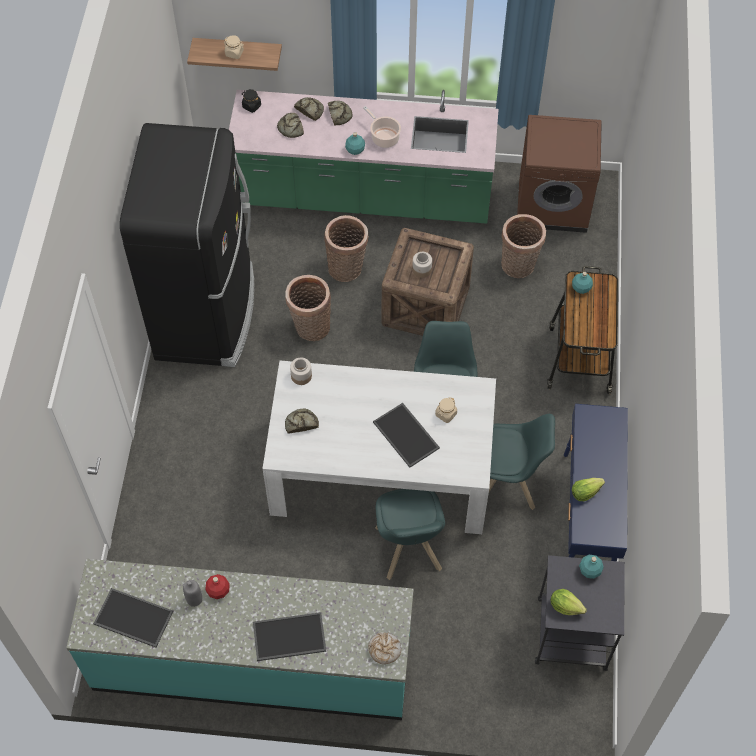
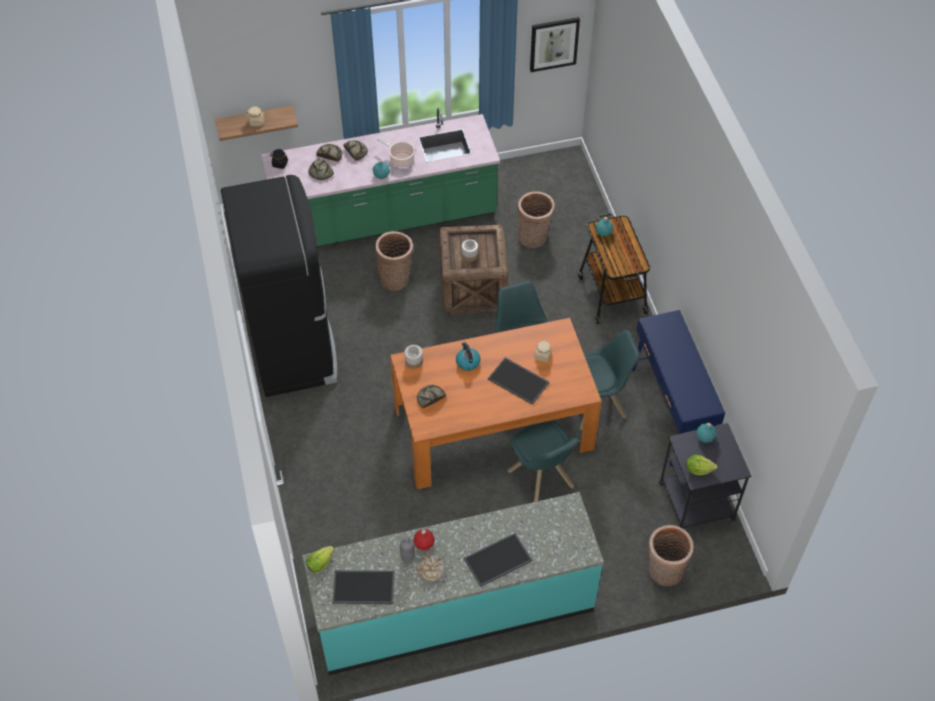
camera: 20 degrees left, 5 degrees down
(310, 327) = (385, 333): basket -> basket (664, 572)
(359, 395) = (467, 362): none -> kettle
(380, 471) = (492, 427): white dining table -> orange dining table
(384, 649) = (577, 544): bread -> bread (430, 570)
(552, 207) = (541, 186): brown washing machine -> none
(585, 492) = (675, 381): lettuce -> lettuce (320, 563)
(599, 49) = (554, 43): none -> picture

